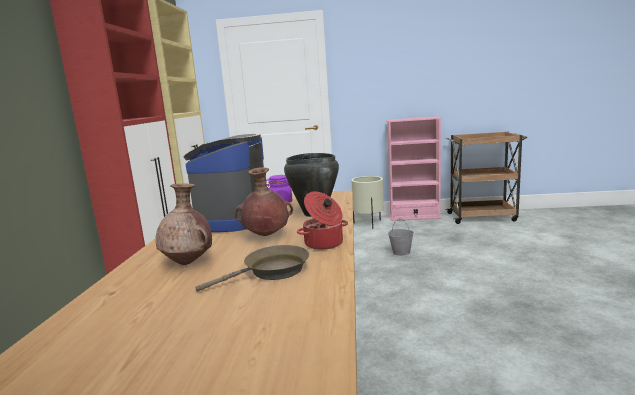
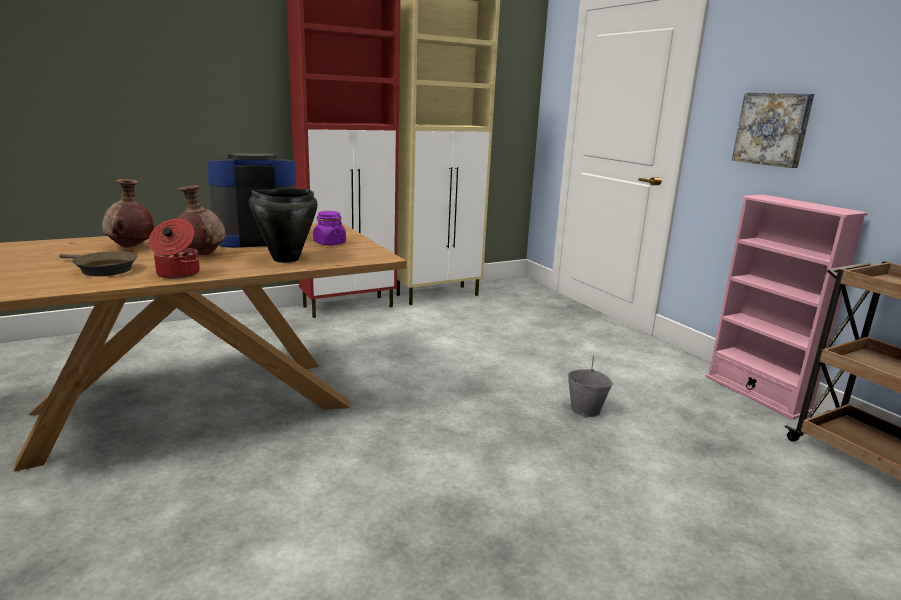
camera: 55 degrees right, 5 degrees up
(369, 224) = (664, 363): beige planter -> none
(381, 87) = (773, 129): none -> picture

